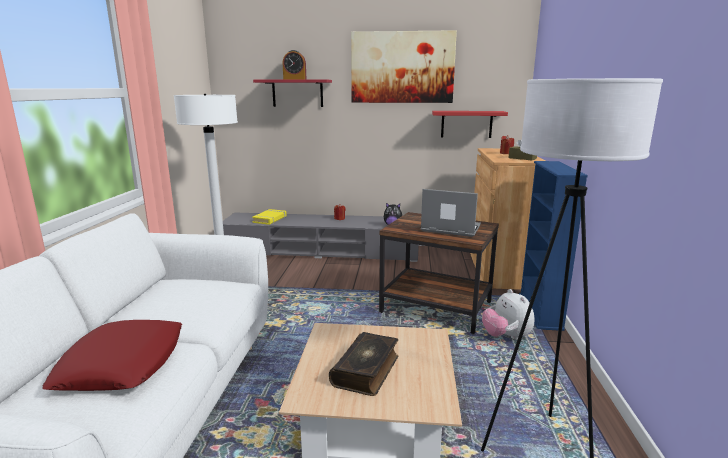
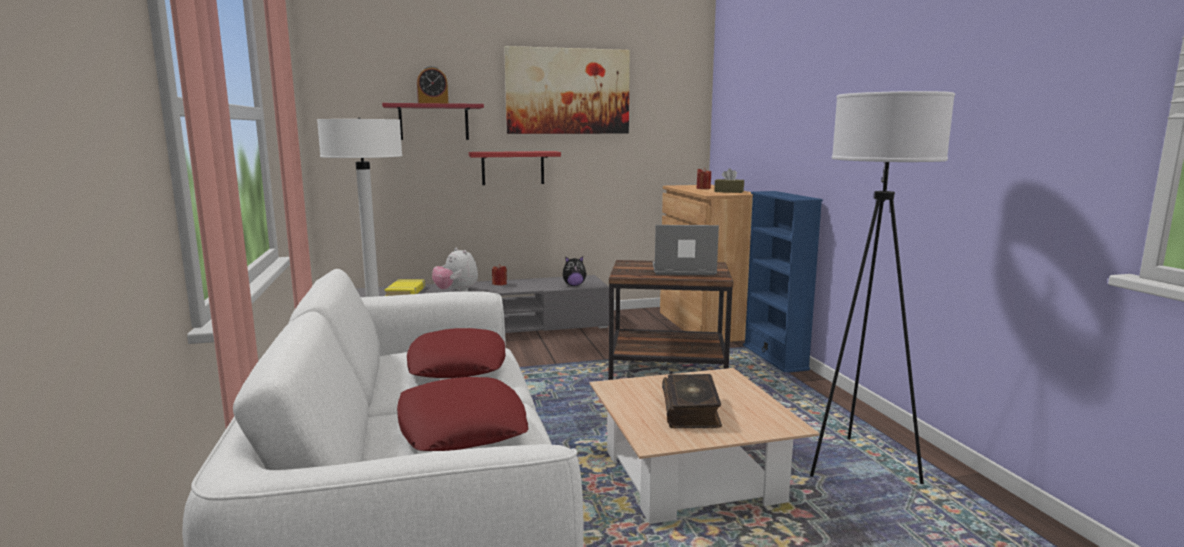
camera: 20 degrees left, 5 degrees down
(193, 298) = (457, 364): none -> red pillow
(466, 124) = (644, 158): red shelf -> red shelf (513, 168)
(506, 337) = (759, 383): plush toy -> plush toy (456, 291)

